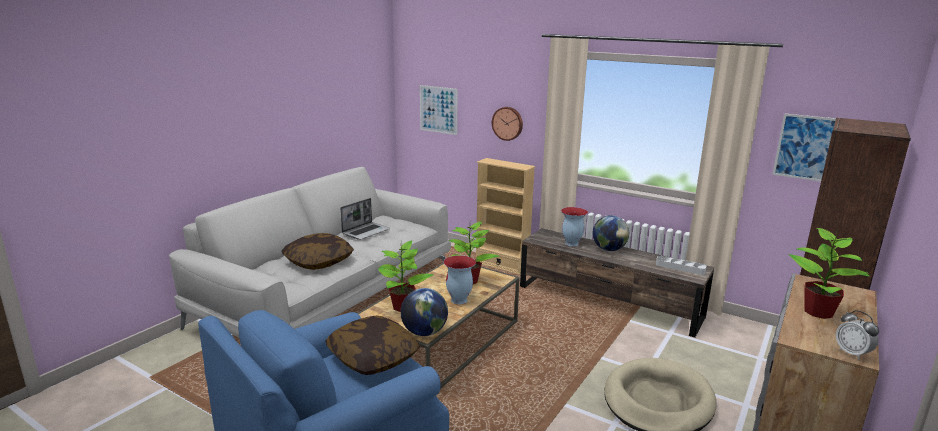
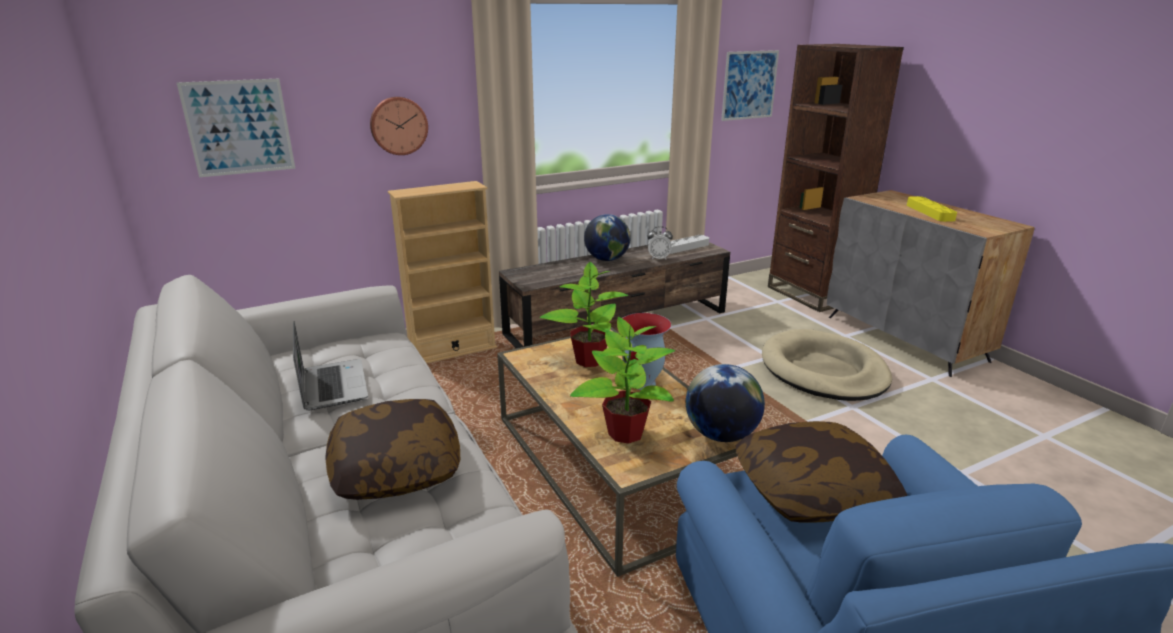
camera: 60 degrees left, 5 degrees up
(571, 244) = (568, 270): vase -> none
(819, 312) = (930, 212): potted plant -> yellow tray
(852, 353) = (1006, 224): alarm clock -> alarm clock (658, 258)

